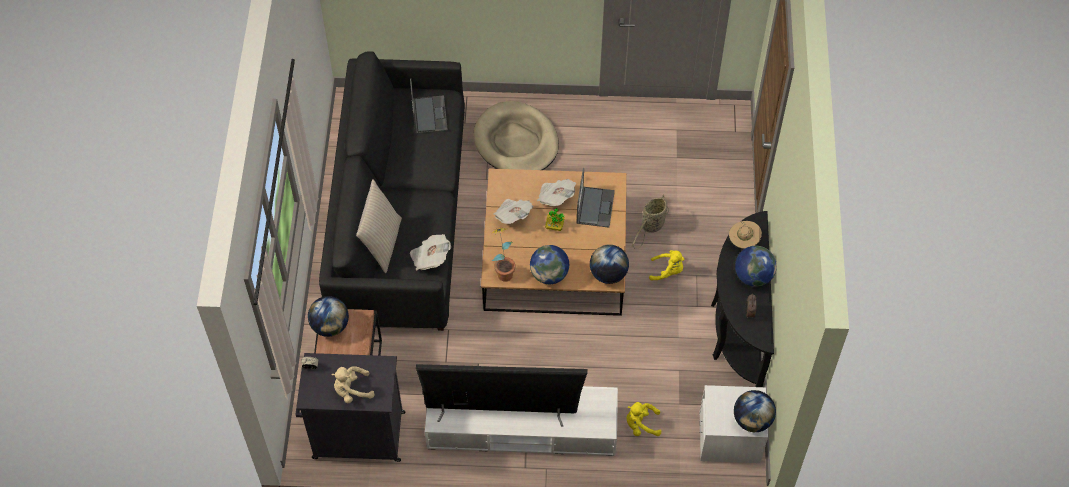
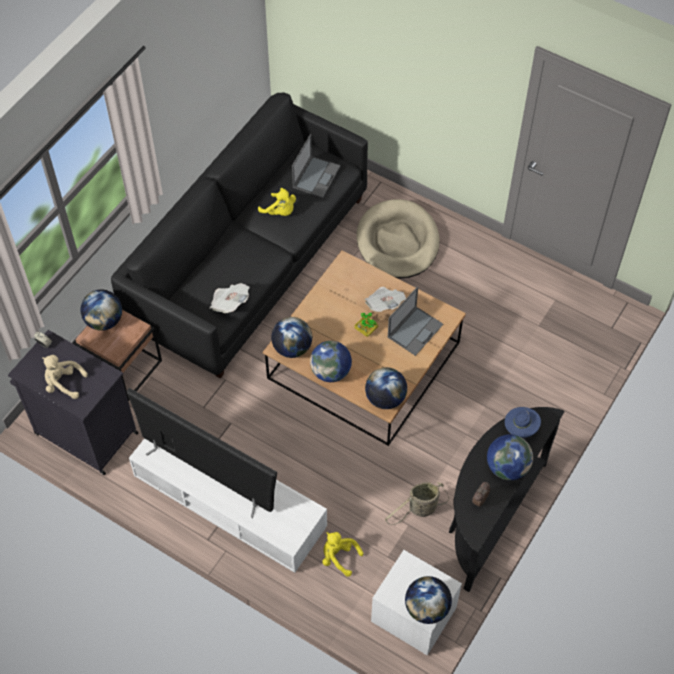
camera: 30 degrees right, 0 degrees up
(382, 243) = (197, 270): beige pillow -> none
(503, 270) = (292, 348): potted plant -> globe
(513, 216) = (334, 302): newspaper -> none
(651, 226) = (471, 378): basket -> basket (420, 509)
(667, 271) = (459, 426): yellow plush toy -> yellow plush toy (280, 212)
(743, 241) = (520, 428): beige hat -> blue hat

